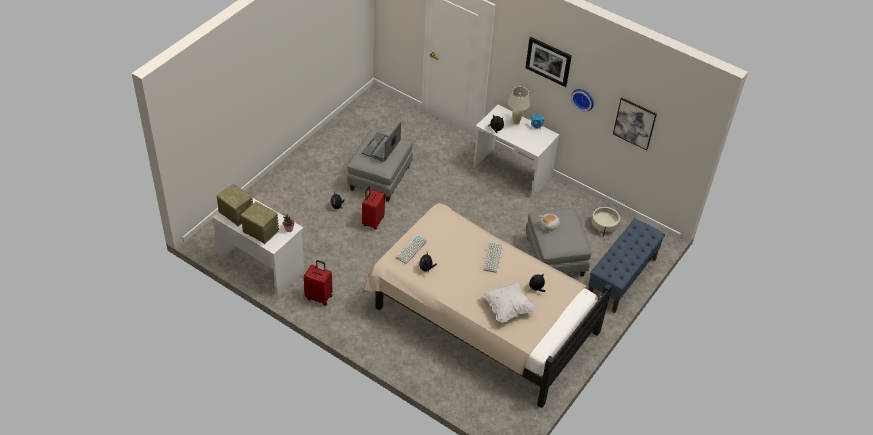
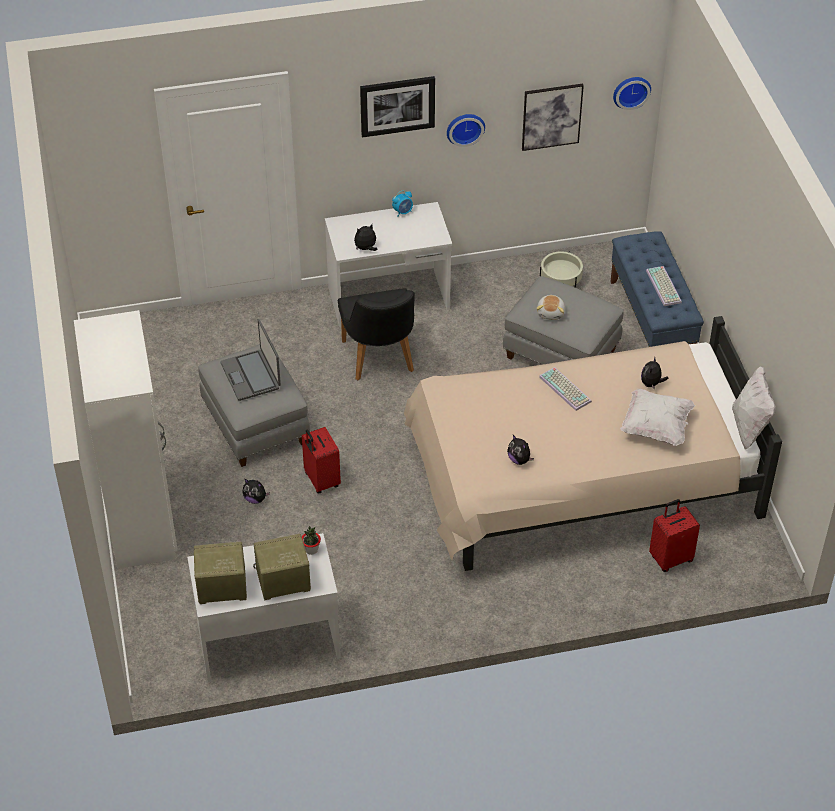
camera: 45 degrees left, 0 degrees up
(284, 179) = (142, 521): none -> white wardrobe
(319, 297) = (388, 615): red suitcase -> red suitcase (670, 558)
(411, 250) = (474, 454): keyboard -> keyboard (664, 287)
(469, 194) = (380, 361): none -> black chair
(516, 123) = (375, 224): beige table lamp -> none
(553, 347) = (749, 428): none -> white pillow
(685, 137) = (631, 91): none -> wall clock

